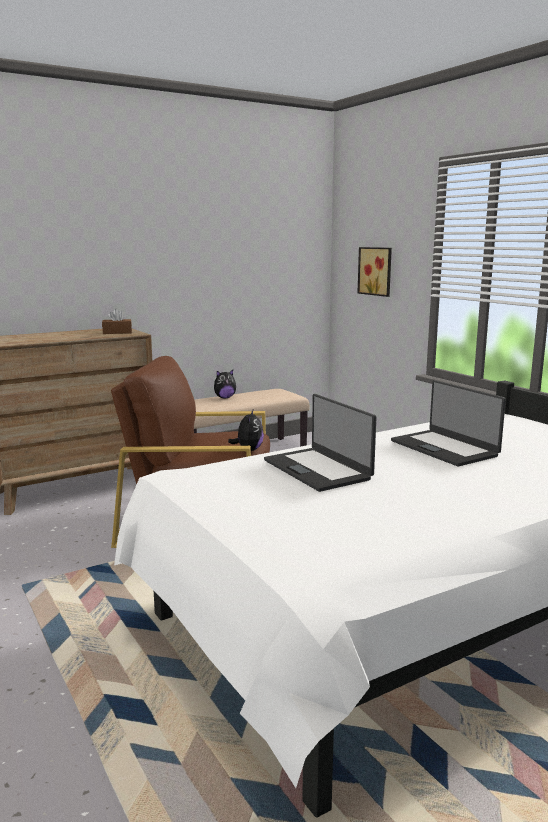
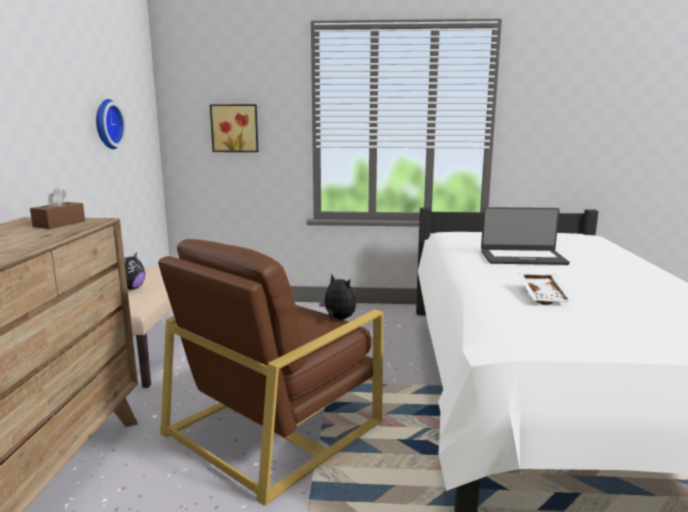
camera: 55 degrees left, 0 degrees up
(244, 265) = (106, 124): none -> wall clock
(318, 469) = (545, 295): laptop -> white tray

